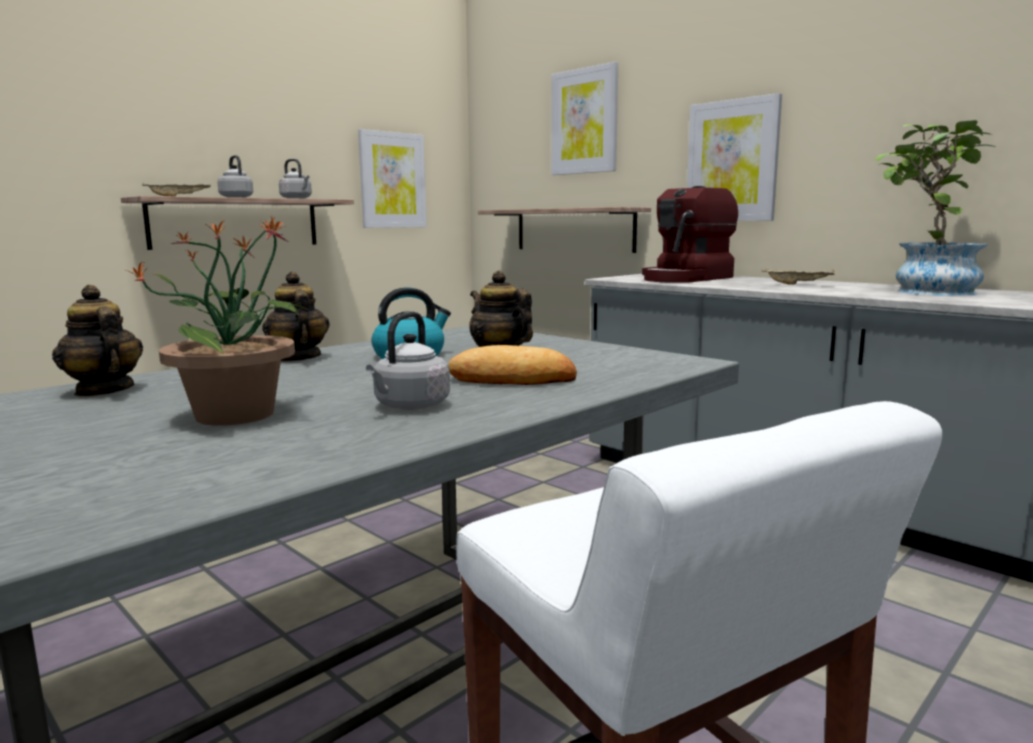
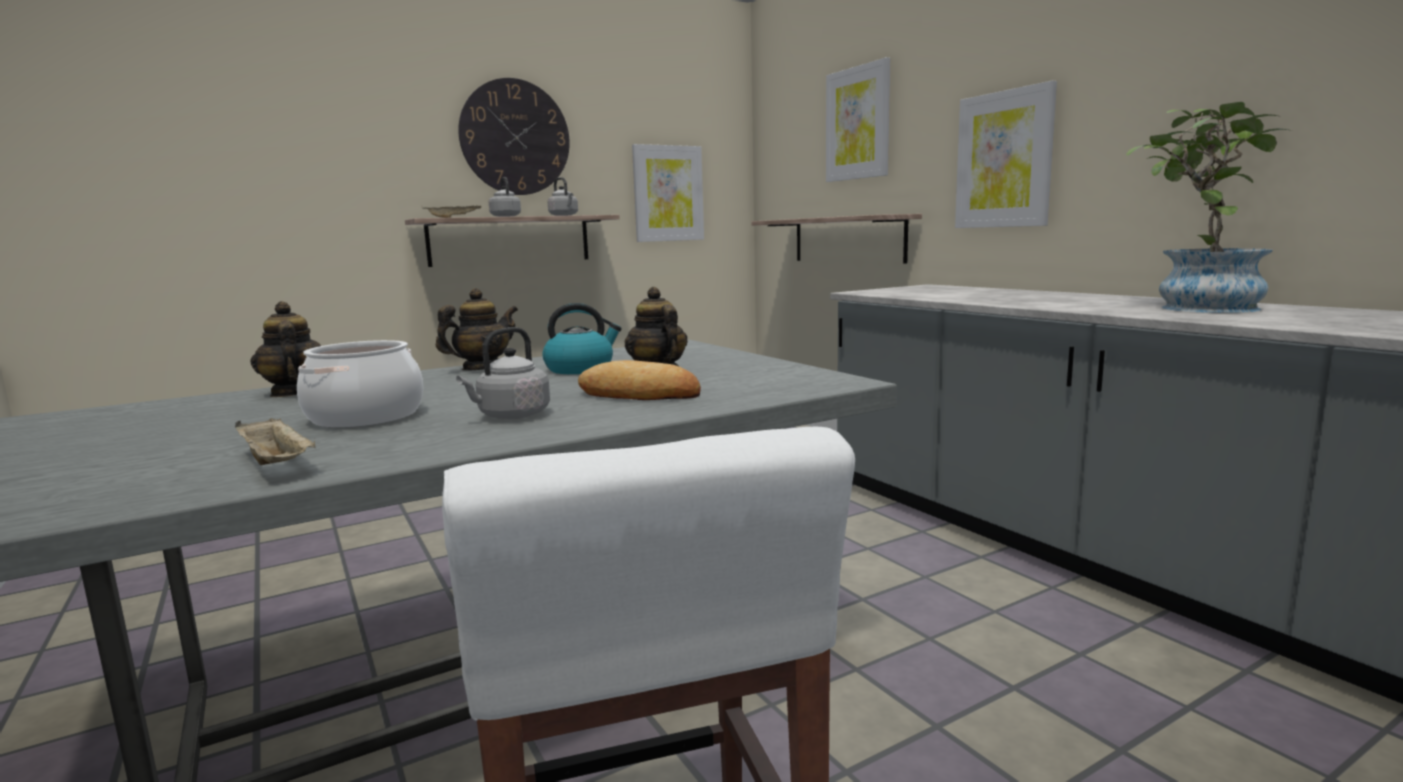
camera: 15 degrees right, 0 degrees up
(238, 414) = (365, 417): potted plant -> cooking pot
(241, 114) = (515, 137): none -> wall clock
(298, 358) = (482, 368): teapot -> teapot turned 60 degrees clockwise
(687, 278) = (941, 292): coffee machine -> none
(798, 284) = (1056, 298): beige tray -> beige tray (277, 464)

